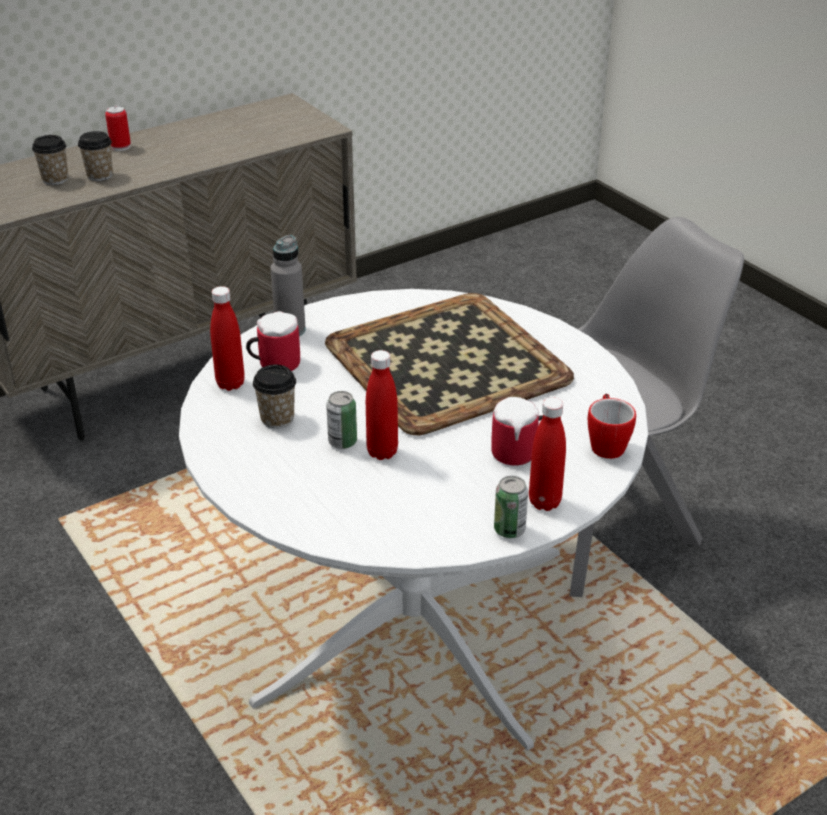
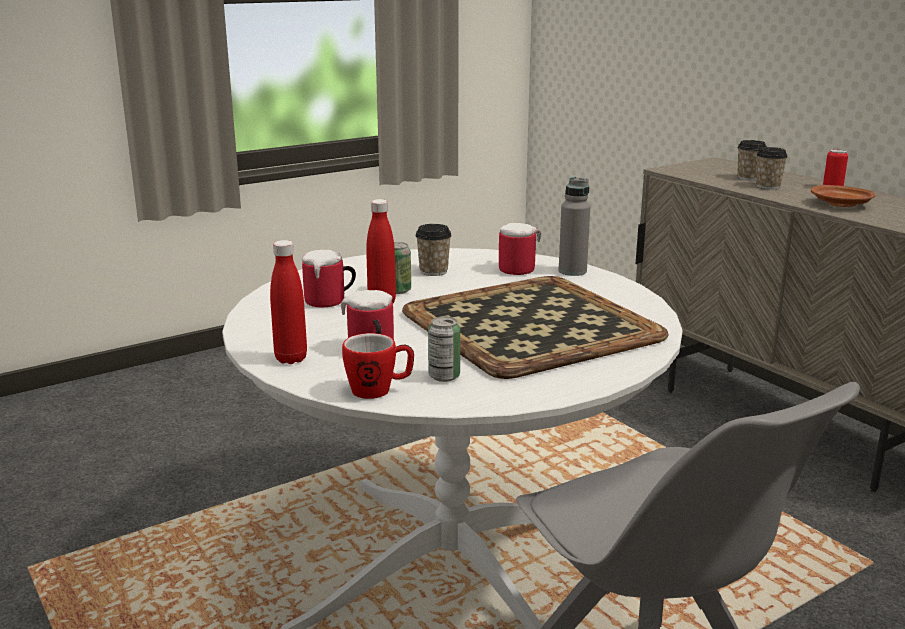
camera: 90 degrees right, 15 degrees down
(188, 154) = (841, 204): none -> brown plate
(230, 384) = (483, 257): red bottle -> none
(377, 489) = (330, 301): none -> mug
(509, 530) = (257, 344): can -> can (444, 376)

